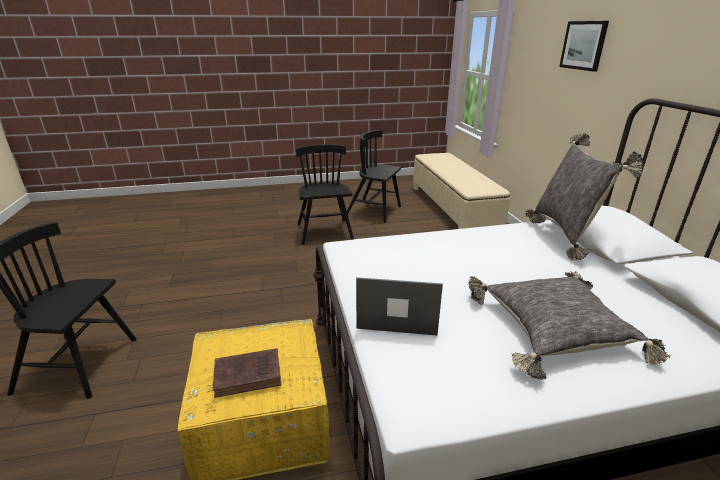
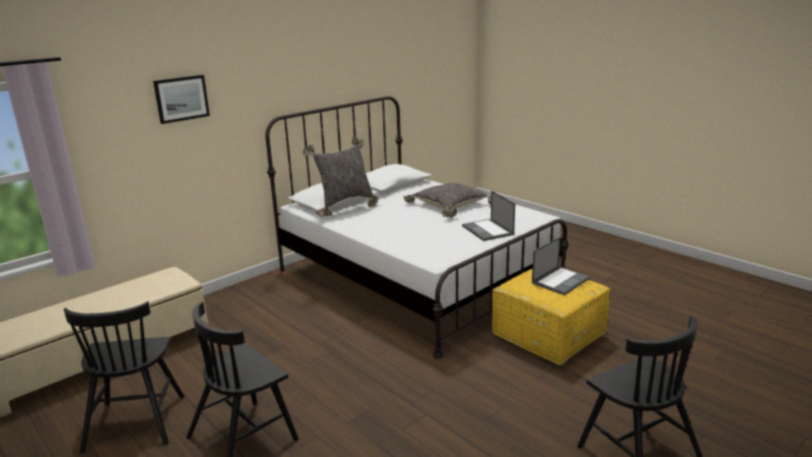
camera: 120 degrees left, 5 degrees down
(250, 375) = (561, 280): brown book -> laptop

